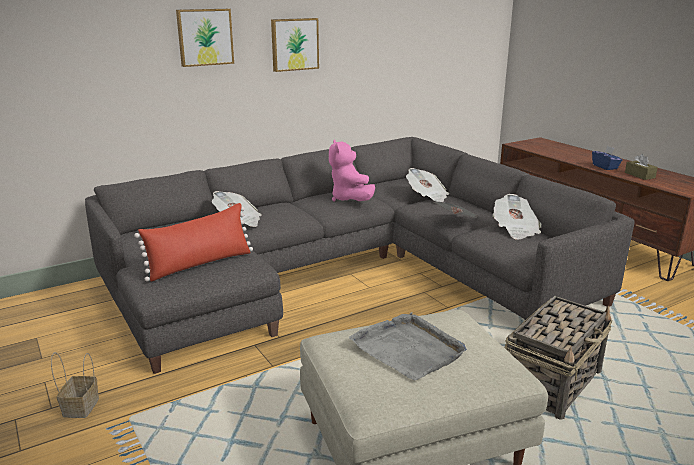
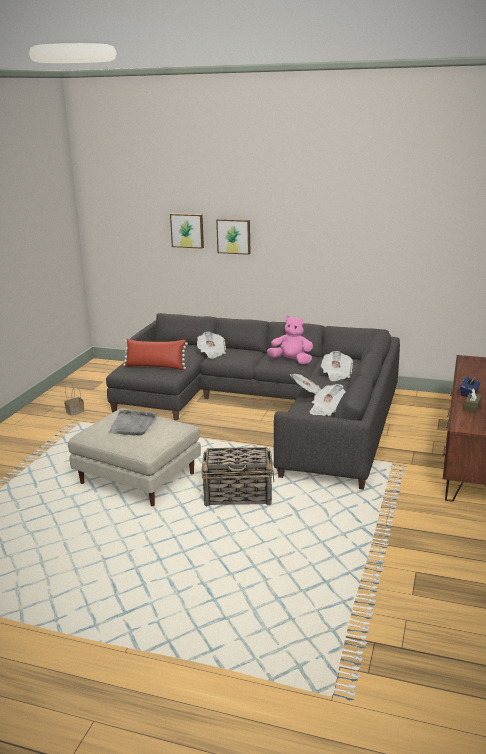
camera: 50 degrees right, 0 degrees up
(294, 44) = (295, 246): picture -> picture (187, 230)
(350, 199) = (291, 361): pink plush toy -> pink plush toy turned 75 degrees clockwise

